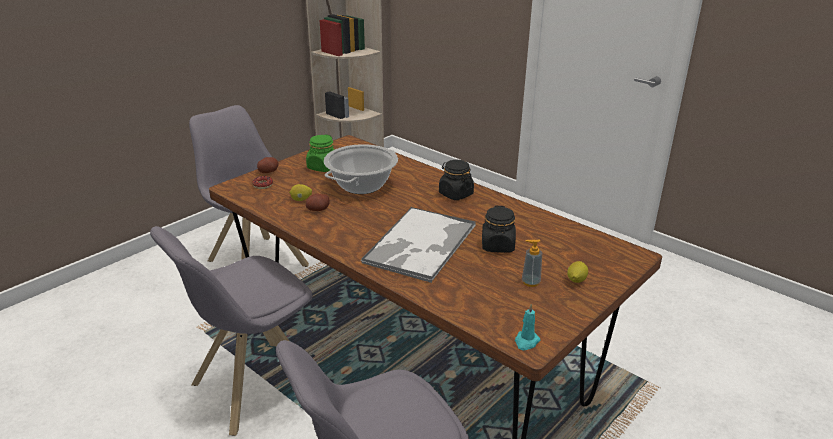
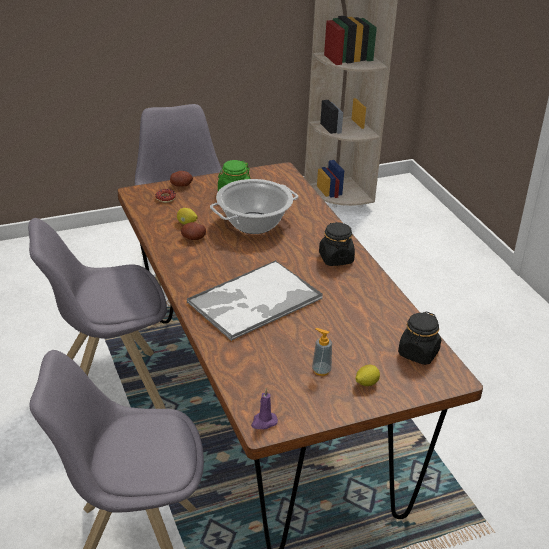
camera: 25 degrees right, 5 degrees up
(497, 246) = (325, 325): black jar -> black jar (418, 353)
(526, 342) = (263, 422): turquoise candle -> purple candle

